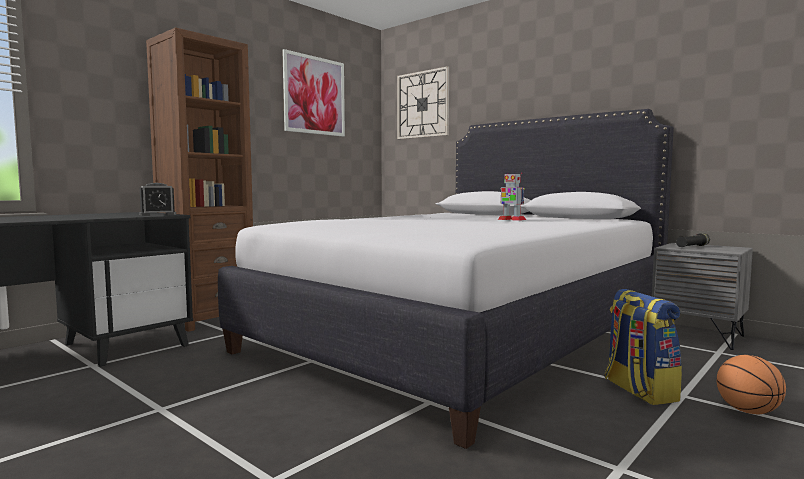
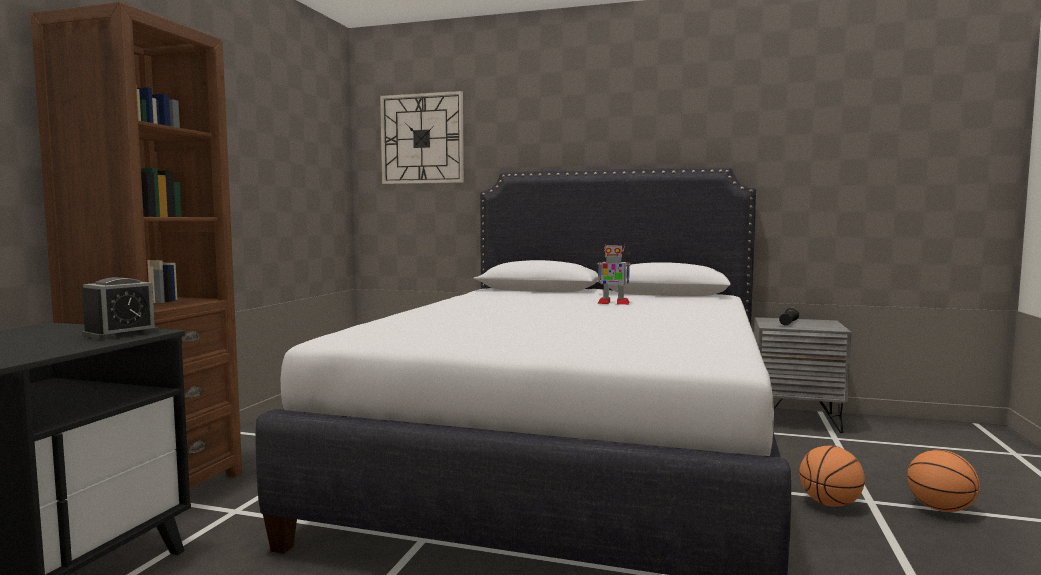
camera: 25 degrees left, 0 degrees up
(314, 95) = (275, 118): picture -> none
(638, 391) = (830, 504): backpack -> basketball

